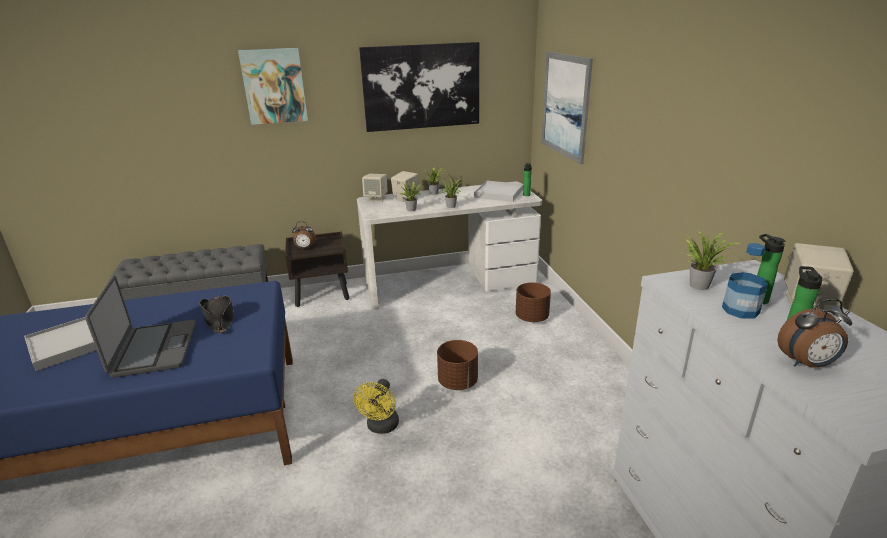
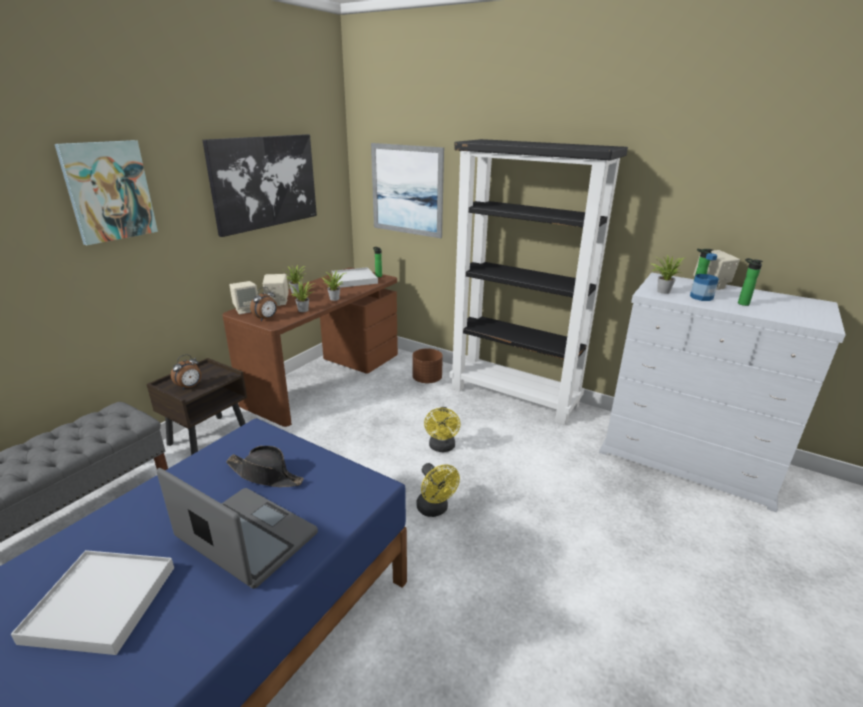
camera: 45 degrees left, 0 degrees up
(449, 282) = (325, 378): white desk -> brown desk
(458, 382) = (442, 447): brown planter -> yellow fan
(599, 372) = (515, 397): none -> black bookcase
(807, 364) = (767, 311): alarm clock -> alarm clock (266, 319)

